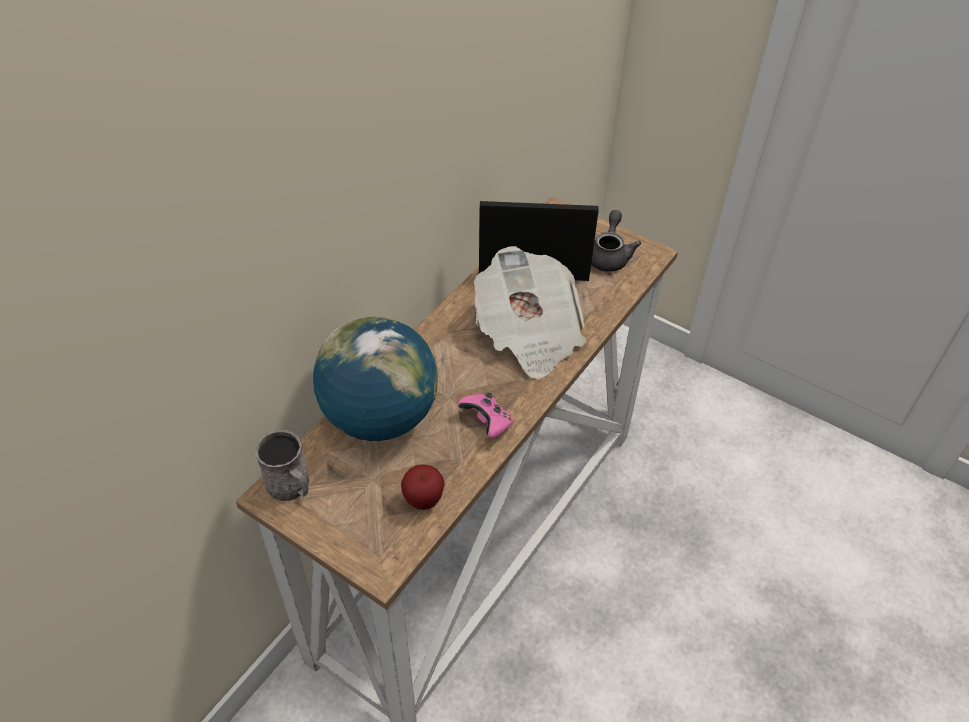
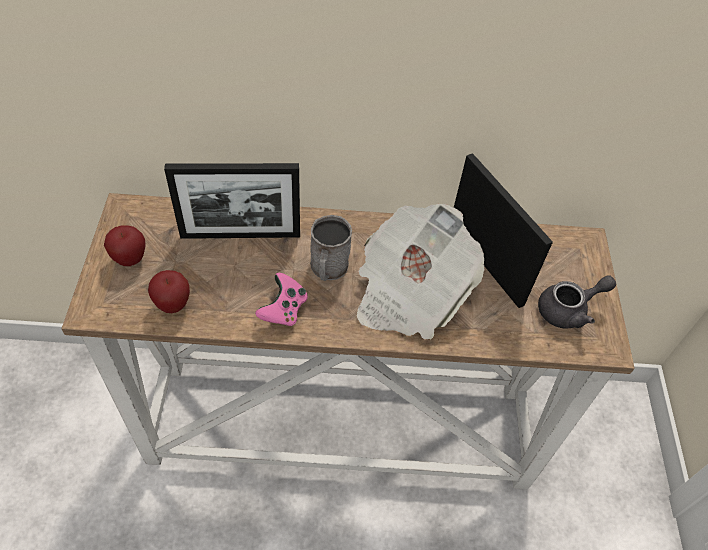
camera: 55 degrees right, 5 degrees up
(291, 487) = (139, 216): grey mug -> grey mug (328, 269)
(341, 514) = (130, 259): none -> apple
(380, 417) = (240, 235): globe -> picture frame

